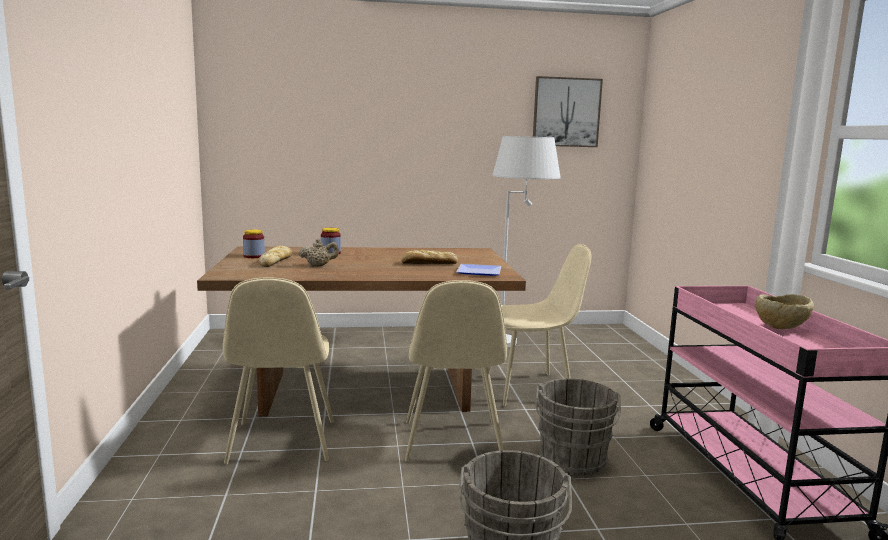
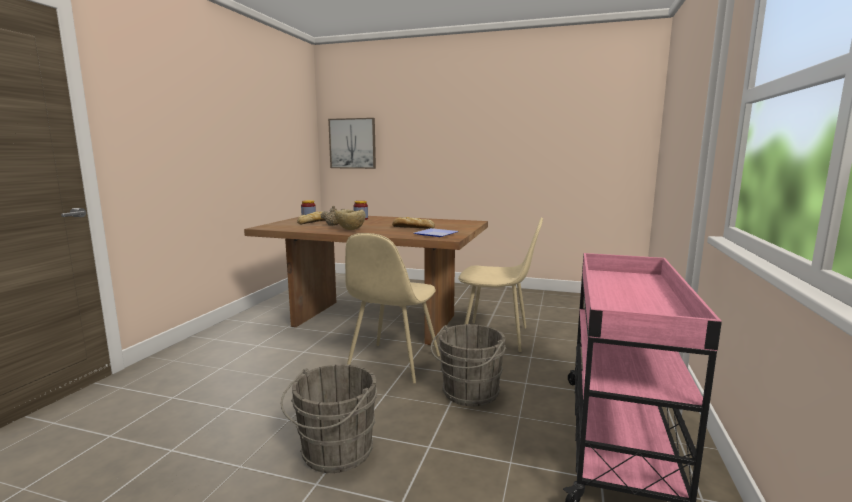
camera: 25 degrees right, 0 degrees up
(282, 443) = (285, 344): beige chair -> none
(517, 341) = (528, 301): white floor lamp -> none
(566, 112) = (586, 110): picture -> picture (352, 143)
(780, 329) = (649, 297): beige bowl -> beige bowl (350, 230)

